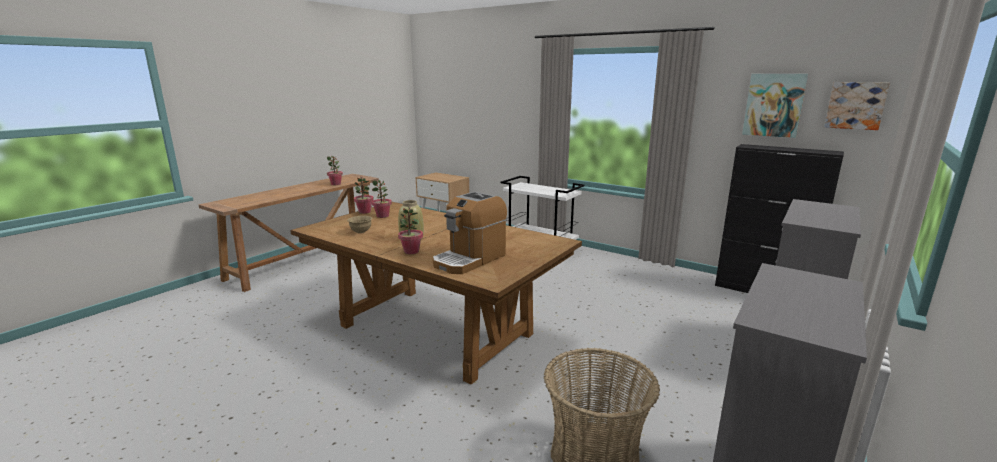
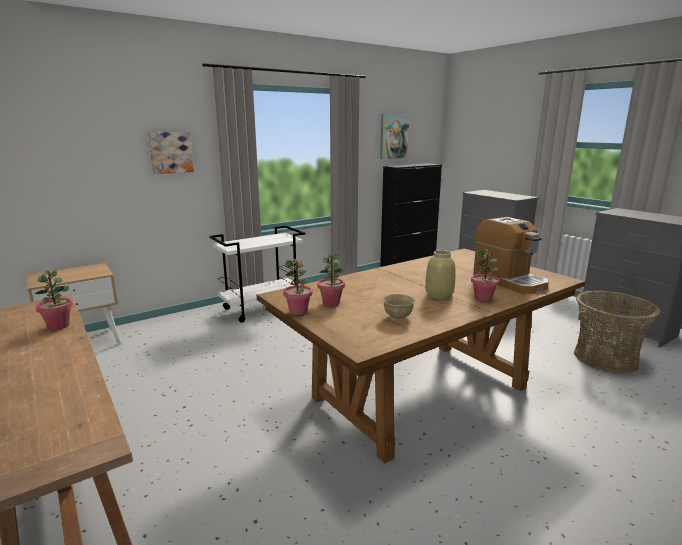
camera: 70 degrees left, 0 degrees up
(855, 105) = (427, 134): picture -> picture (170, 152)

